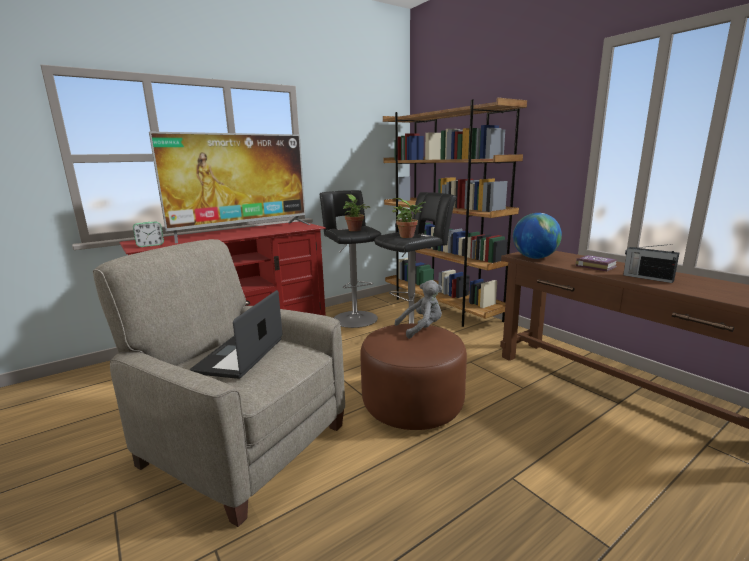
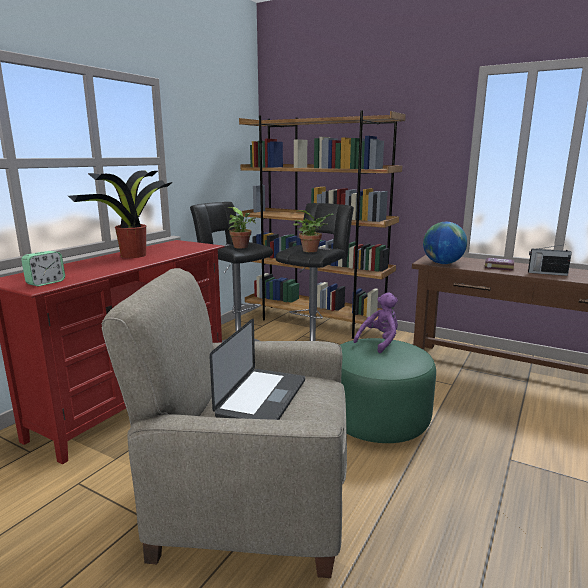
camera: 25 degrees left, 0 degrees up
(240, 355) = (262, 398): laptop -> laptop turned 150 degrees counterclockwise
(243, 231) = (132, 255): television -> potted plant
(413, 404) = (378, 419): brown ottoman -> green ottoman
(422, 329) = (379, 342): grey plush toy -> purple plush toy

